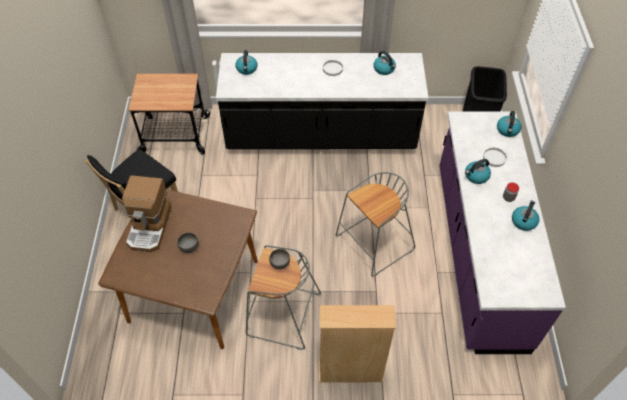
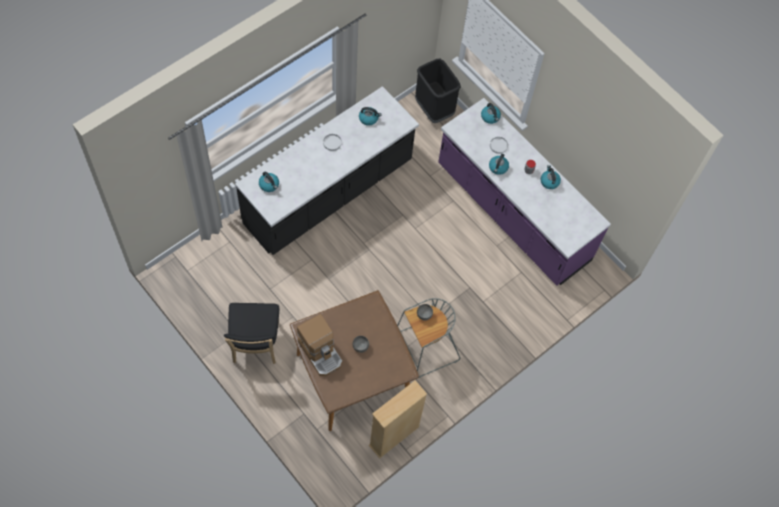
camera: 45 degrees left, 10 degrees up
(175, 134) = (214, 270): cart -> none
(350, 372) = (499, 352): beige bookcase -> beige bookcase (394, 436)
(374, 244) = (440, 255): grey stool -> none

